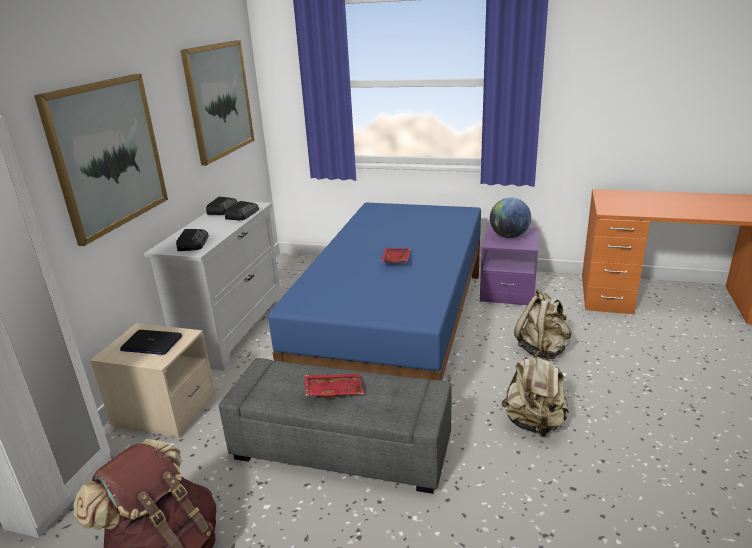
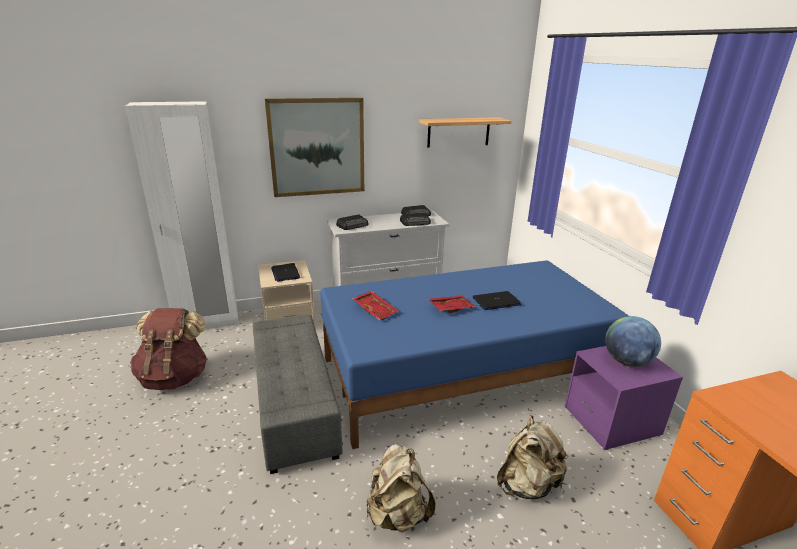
camera: 55 degrees right, 0 degrees up
(219, 100) = (458, 132): picture -> shelf
(334, 390) = (289, 358): red tray -> red tray (376, 310)
(407, 240) = (496, 301): none -> laptop

